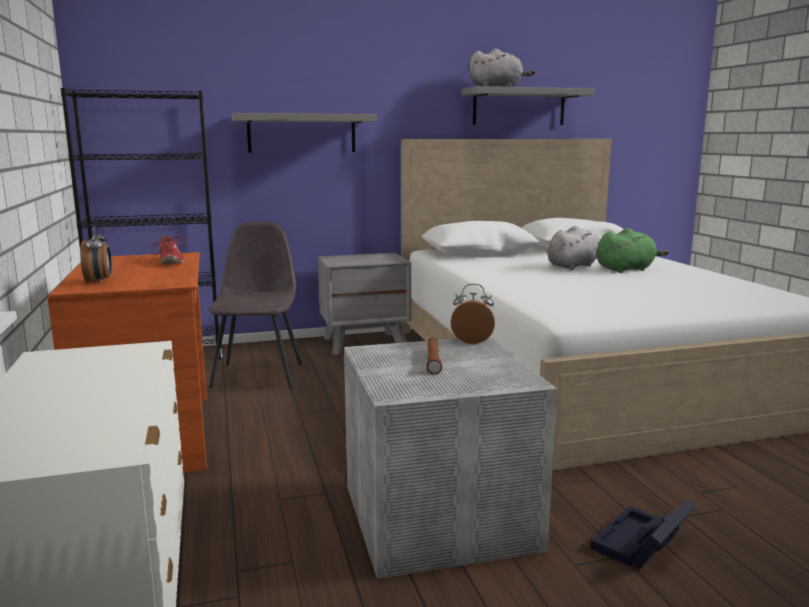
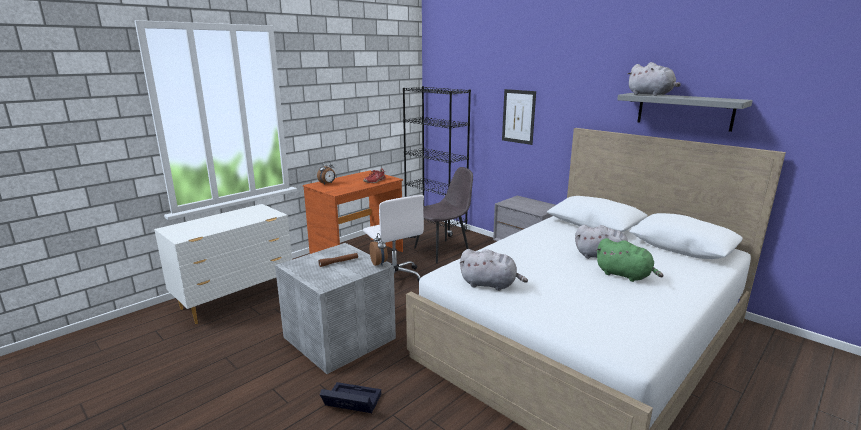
camera: 60 degrees right, 5 degrees up
(291, 427) = (394, 278): none -> white office chair
(302, 133) = (518, 116): grey shelf -> picture
(612, 306) = (490, 285): none -> grey plush toy

